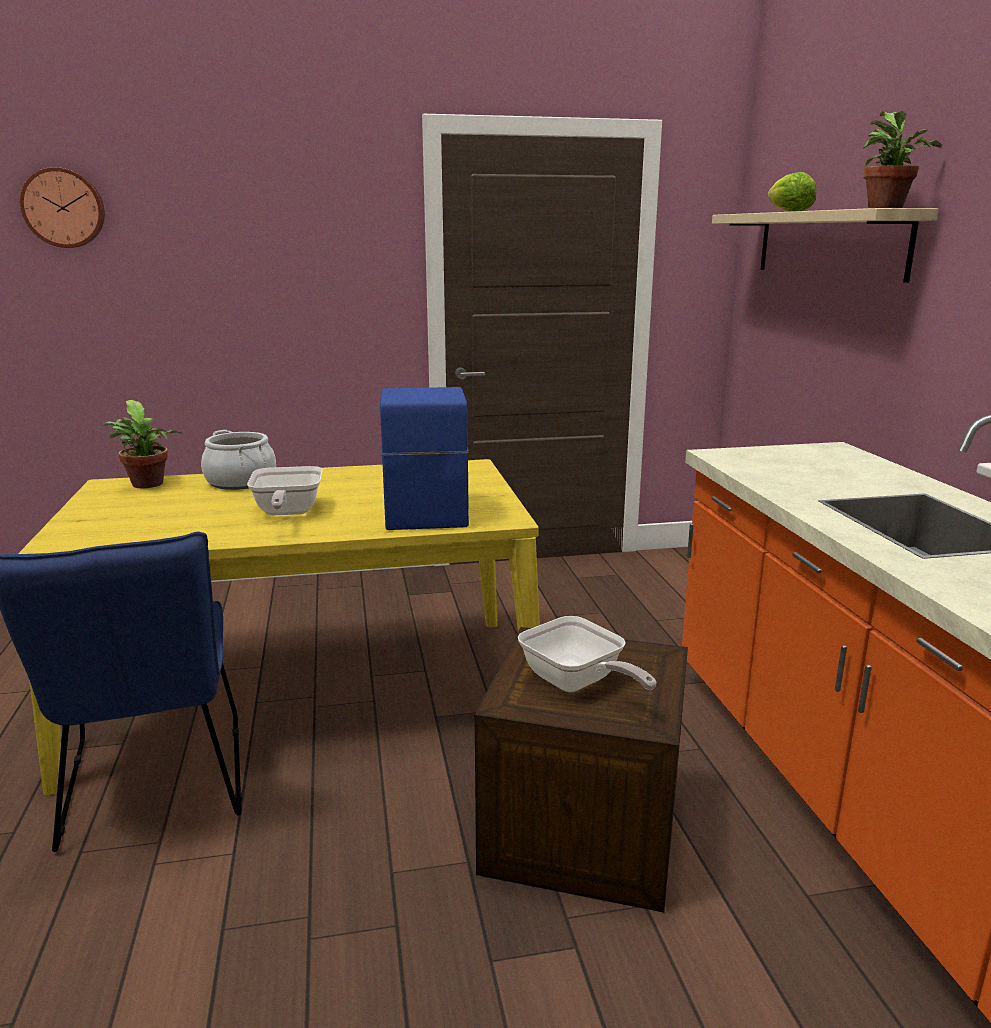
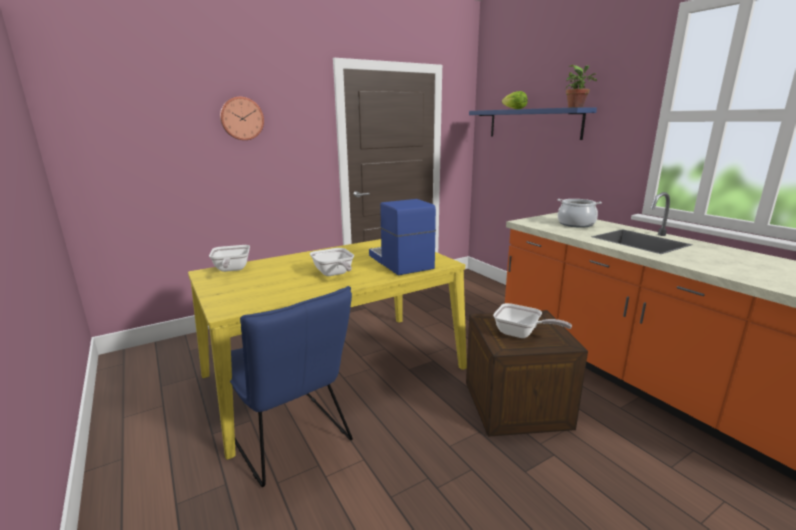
camera: 20 degrees left, 0 degrees up
(64, 208) = (129, 108): wall clock -> wall clock (241, 118)
(148, 485) = (231, 270): potted plant -> frying pan
(240, 482) = (284, 261): cooking pot -> cooking pot (576, 224)
(828, 244) = (533, 123): beige shelf -> blue shelf

